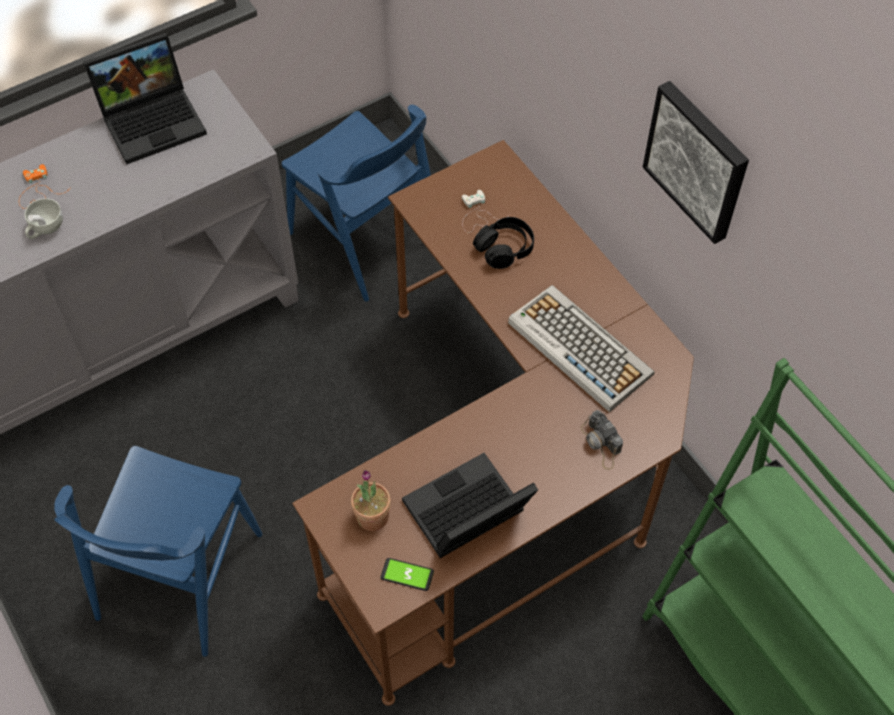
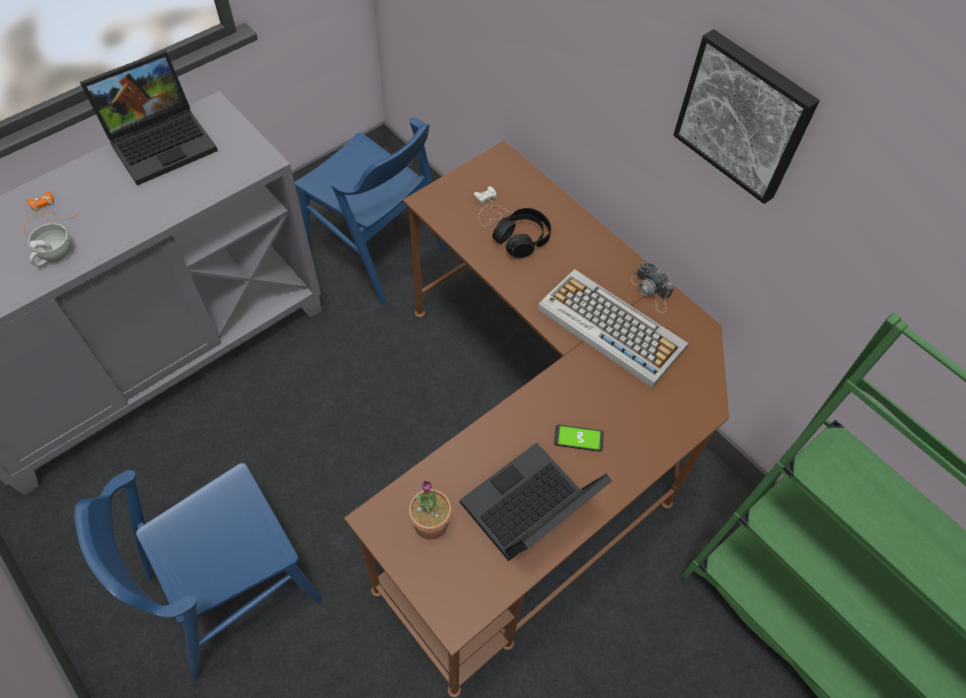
camera: 10 degrees left, 0 degrees up
(179, 575) = (232, 588): blue chair -> blue chair turned 45 degrees clockwise
(407, 575) = (476, 584): phone -> phone (578, 438)
(601, 444) = (650, 420): camera -> camera (651, 291)

